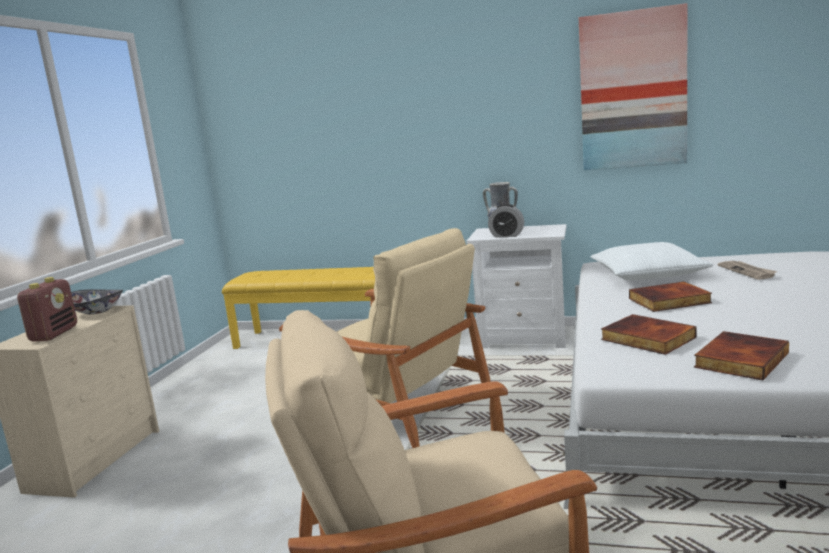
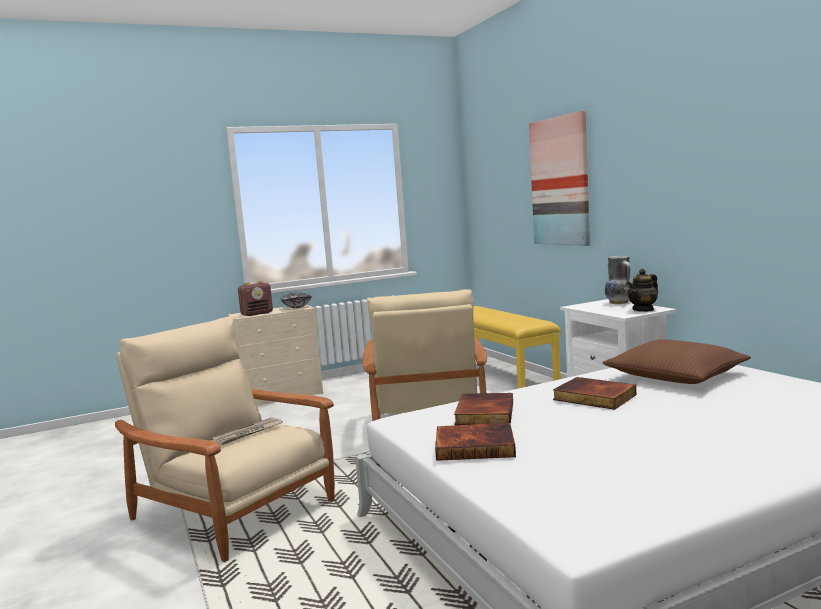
camera: 50 degrees right, 5 degrees down
(507, 235) = (595, 309): alarm clock -> none
(547, 229) = (643, 309): none -> teapot
(632, 90) = (744, 166): picture -> picture (560, 181)
(647, 274) = (675, 376): white pillow -> brown pillow
(747, 271) = (756, 399): newspaper -> newspaper (248, 433)

